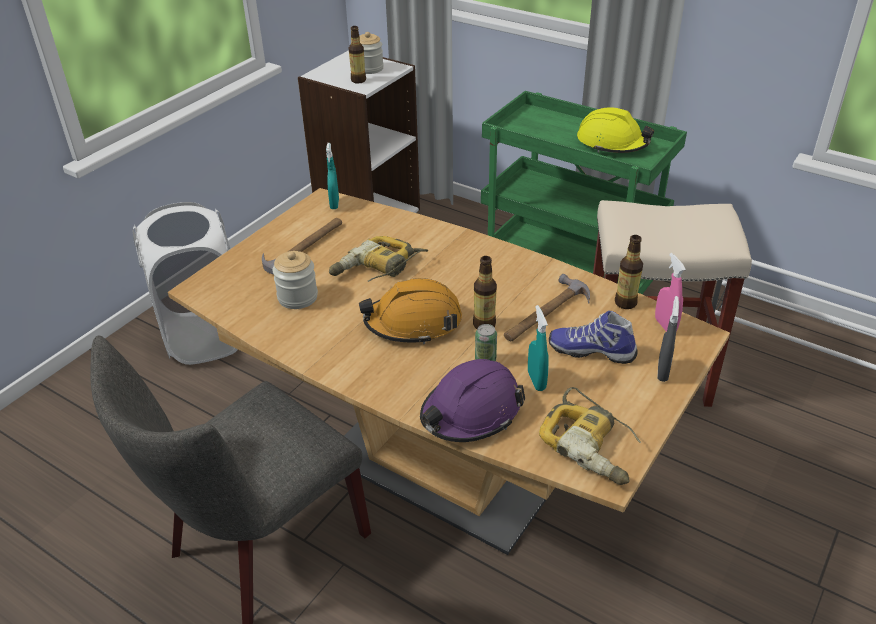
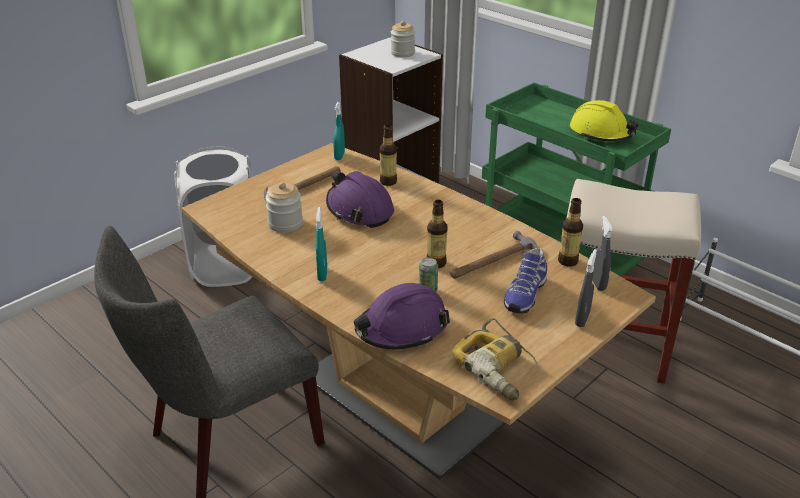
camera: 10 degrees right, 5 degrees down
(358, 80) = (389, 61): bottle -> bottle (388, 182)
(377, 269) = (359, 210): power drill -> purple hard hat
(413, 323) = (376, 254): orange hard hat -> none
(536, 381) = (466, 312): turquoise spray bottle -> turquoise spray bottle (322, 274)
(592, 350) = (524, 295): shoe -> shoe turned 90 degrees counterclockwise
(665, 325) = (597, 283): pink spray bottle -> grey spray bottle

